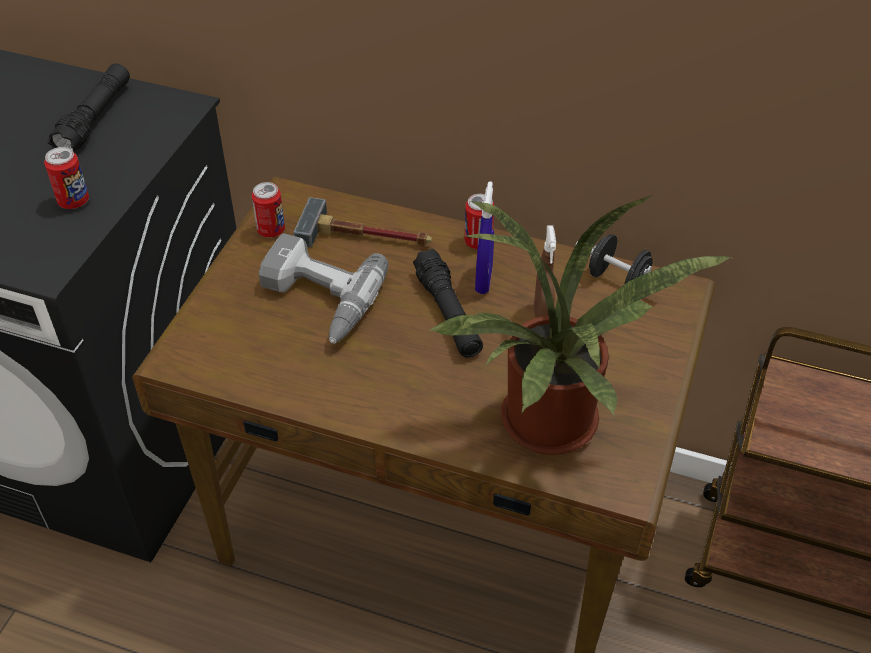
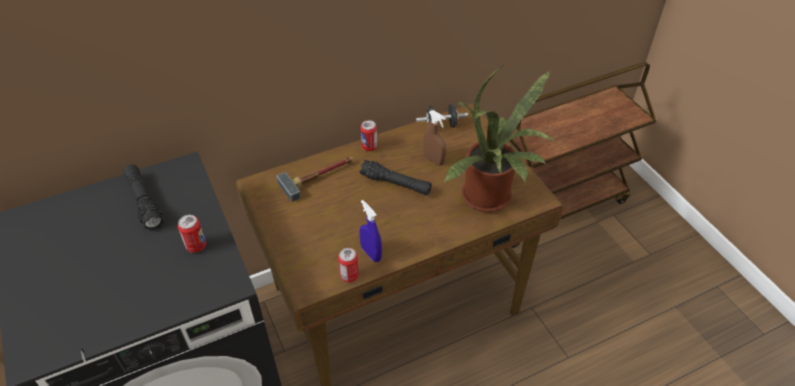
camera: 45 degrees left, 0 degrees up
(271, 230) = (271, 204): can -> can (349, 276)
(316, 300) = (334, 218): power drill -> none
(483, 280) = (392, 161): blue spray bottle -> blue spray bottle (371, 253)

